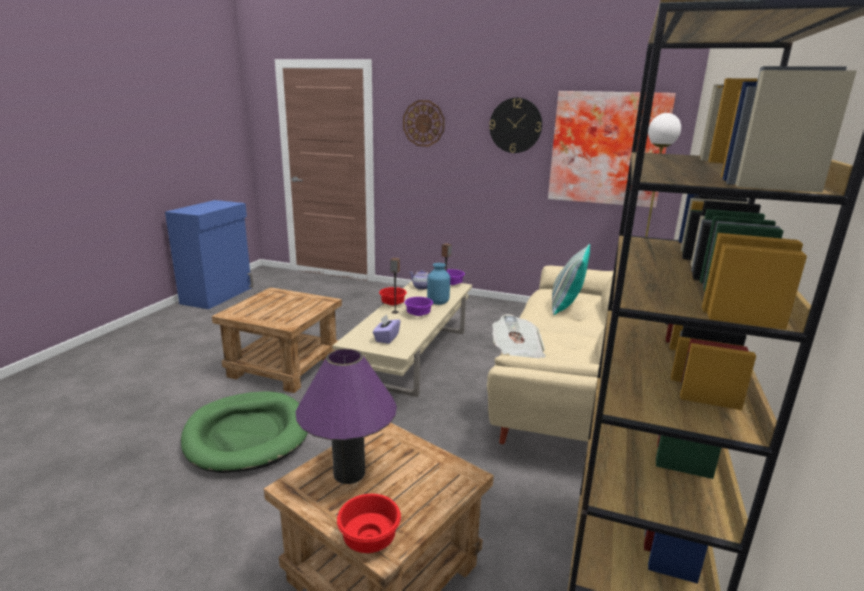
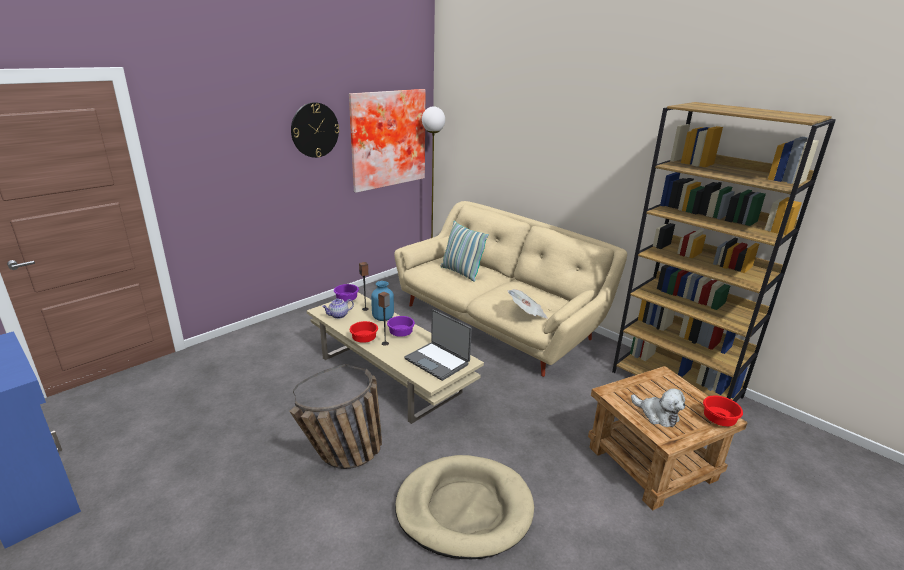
camera: 65 degrees left, 5 degrees up
(247, 435) = (464, 509): green dog bed -> beige dog bed
(285, 366) = (344, 459): brown side table -> basket
(349, 473) = (657, 415): purple table lamp -> plush toy
(386, 338) = (438, 361): purple tissue box -> laptop
(423, 123) = (217, 142): wall clock -> none

